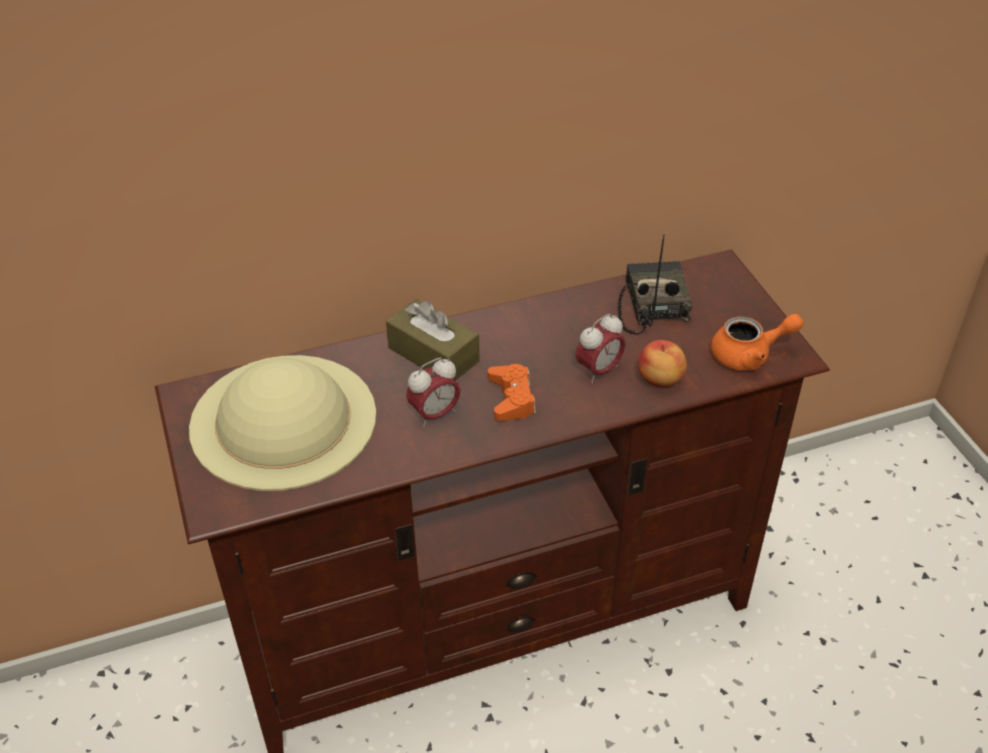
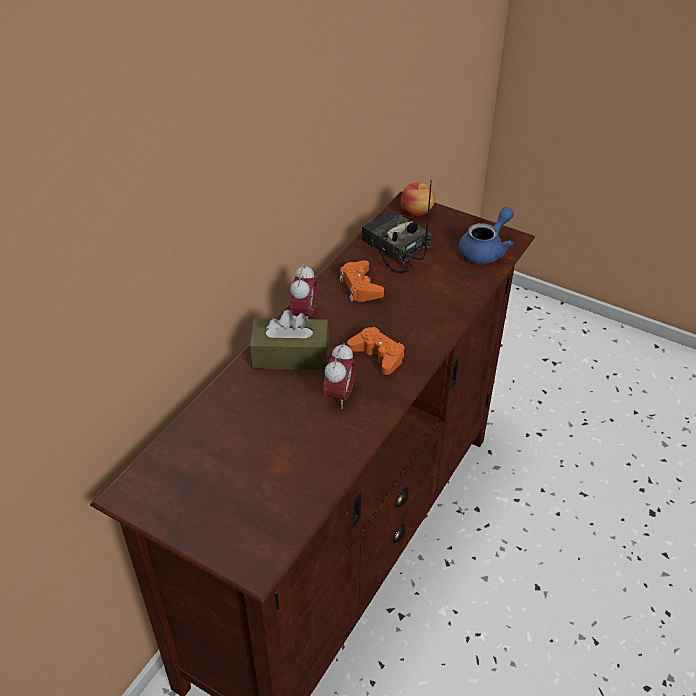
camera: 40 degrees left, 0 degrees up
(284, 420) = (233, 465): beige hat -> none
(572, 325) = (360, 286): none -> orange game controller
(599, 371) = (411, 307): alarm clock -> alarm clock (304, 314)
(660, 380) = (454, 292): apple -> apple (417, 212)
(749, 355) = (486, 250): orange teapot -> blue teapot

